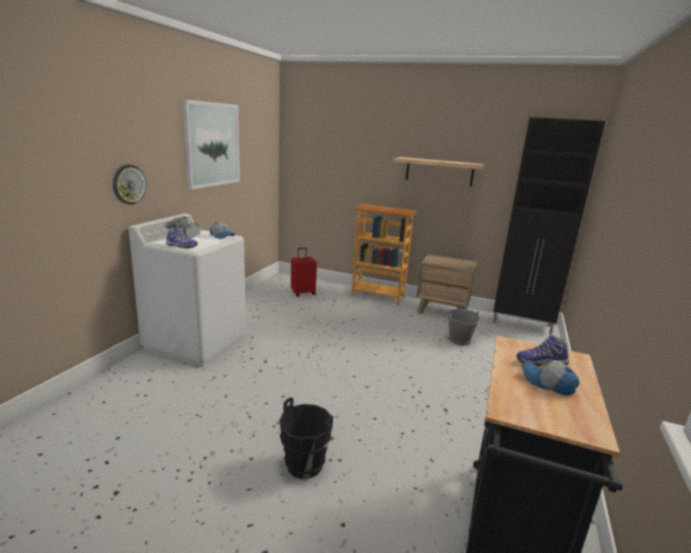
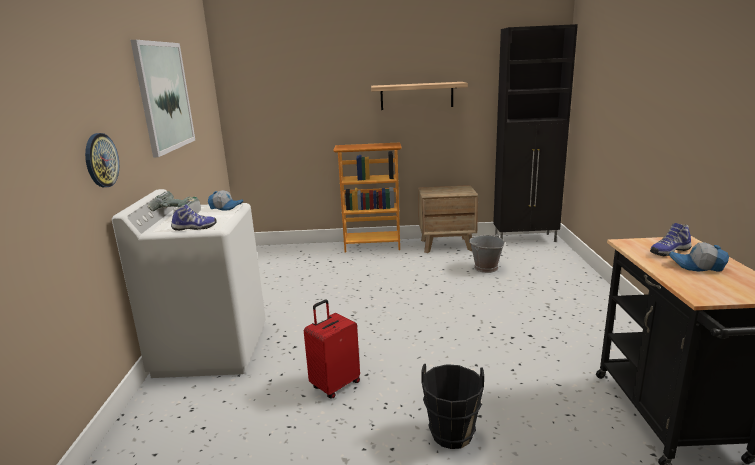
camera: 20 degrees left, 0 degrees up
(303, 293) = (289, 262): red suitcase -> red suitcase (335, 385)

